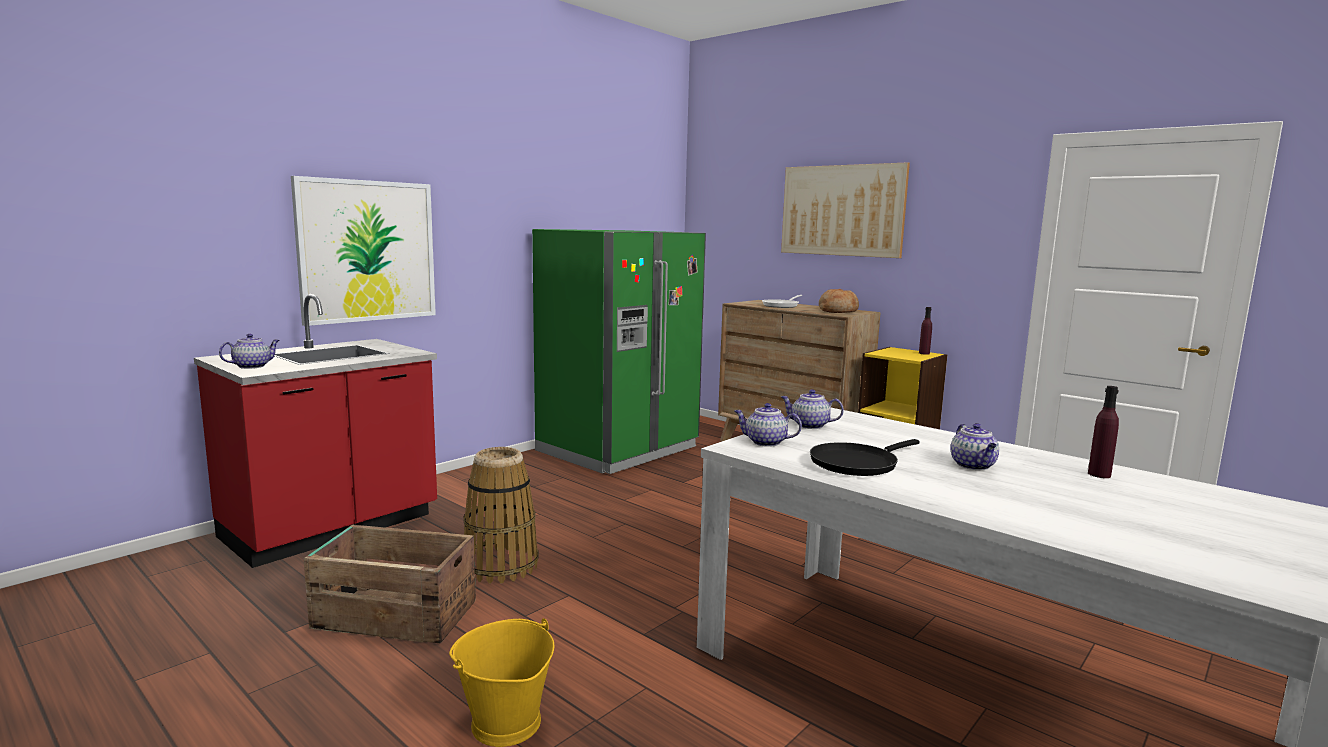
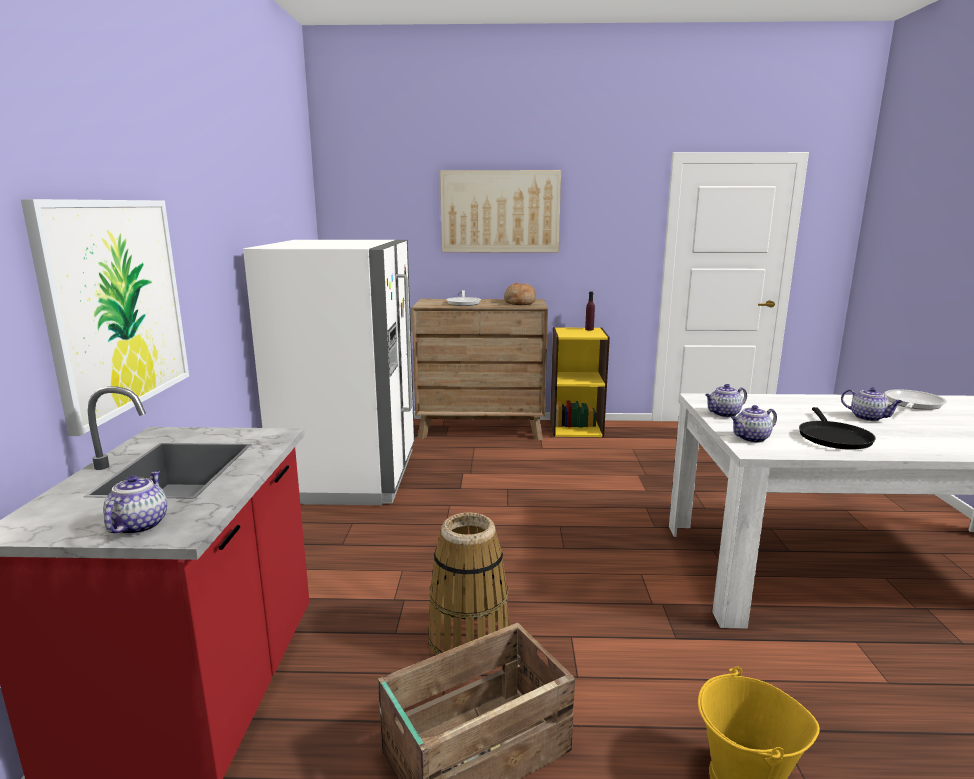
camera: 40 degrees left, 5 degrees up
(618, 449) = (350, 475): green fridge -> white fridge
(1099, 474) = (912, 404): purple bottle -> frying pan

